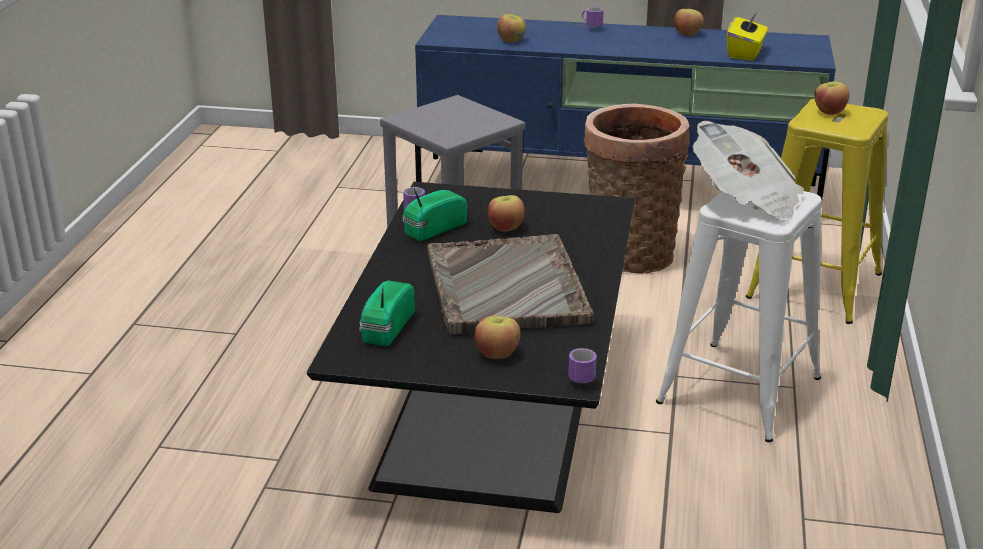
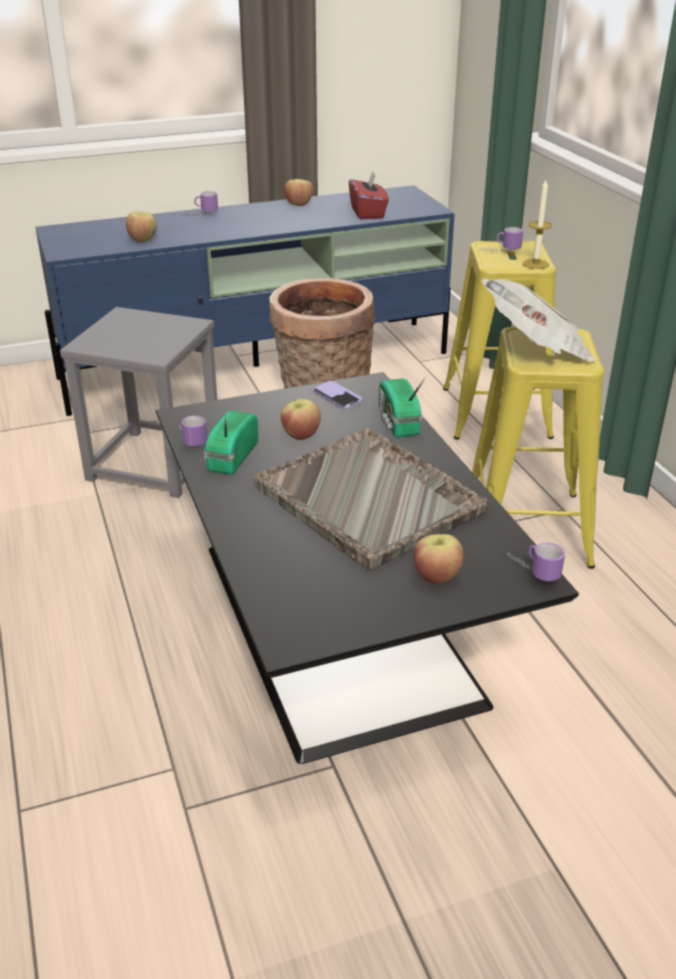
camera: 30 degrees left, 5 degrees up
(386, 328) = (299, 587): radio -> radio (397, 422)
(569, 207) = (337, 397): none -> phone
(739, 390) = (527, 527): white stool -> yellow stool
(745, 53) = (368, 213): yellow tissue box -> red tissue box
(829, 112) = (500, 252): apple -> mug
(851, 130) = (535, 264): none -> candle

